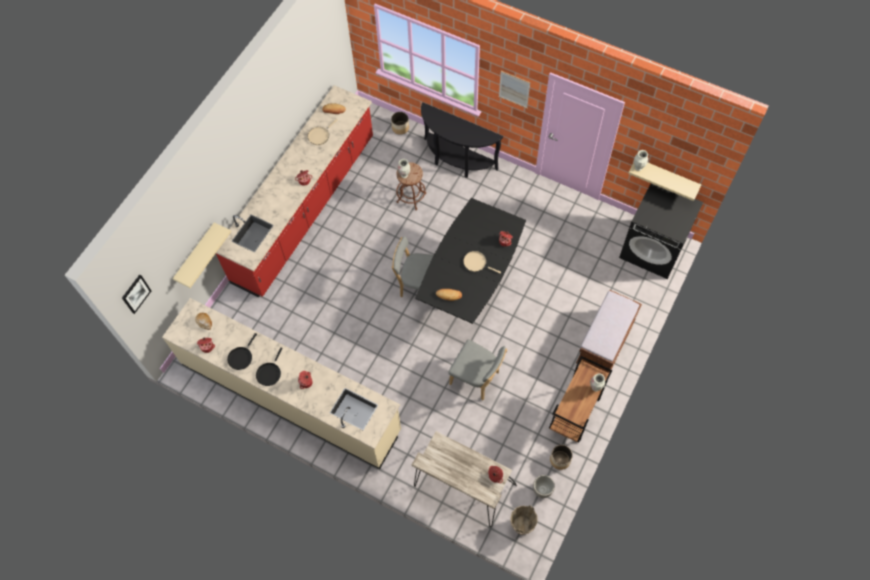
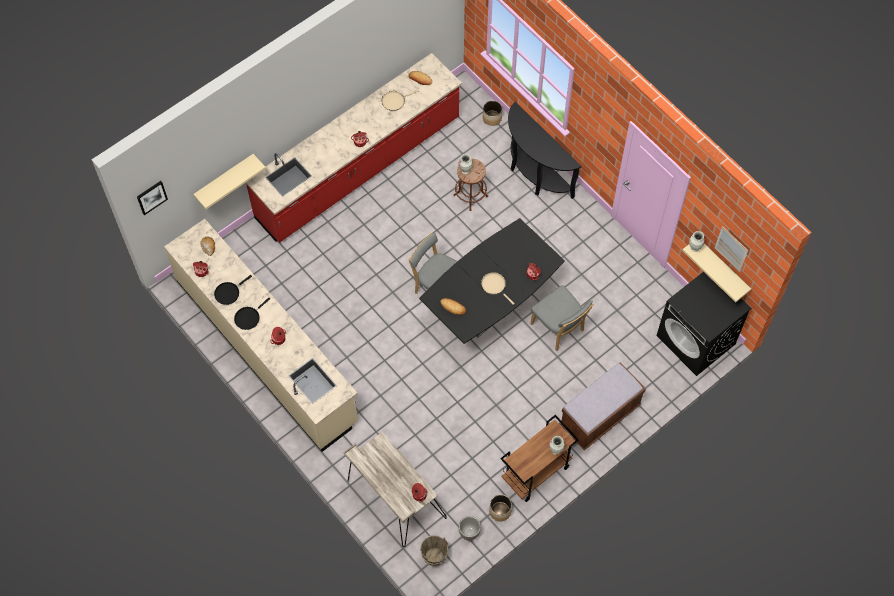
camera: 20 degrees right, 0 degrees up
(476, 379) = (454, 402): grey chair -> grey chair (559, 329)
(514, 89) = (599, 123): picture -> picture (731, 249)

